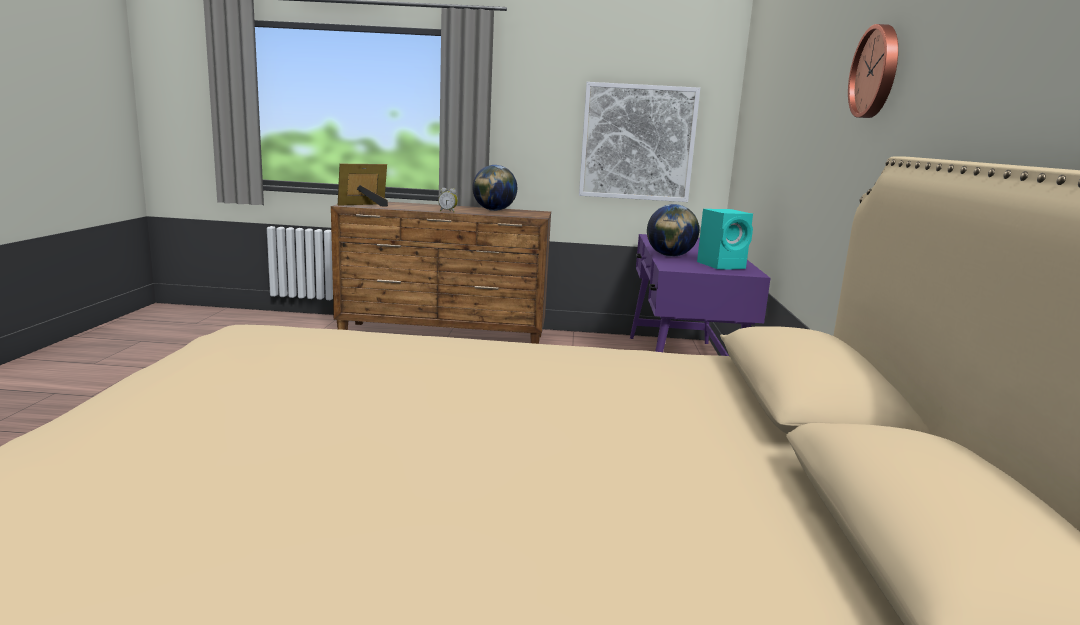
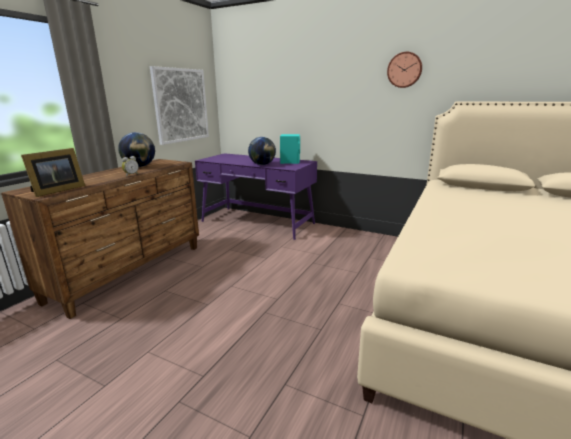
camera: 65 degrees left, 5 degrees up
(365, 205) = (56, 190): picture frame -> picture frame turned 135 degrees counterclockwise

